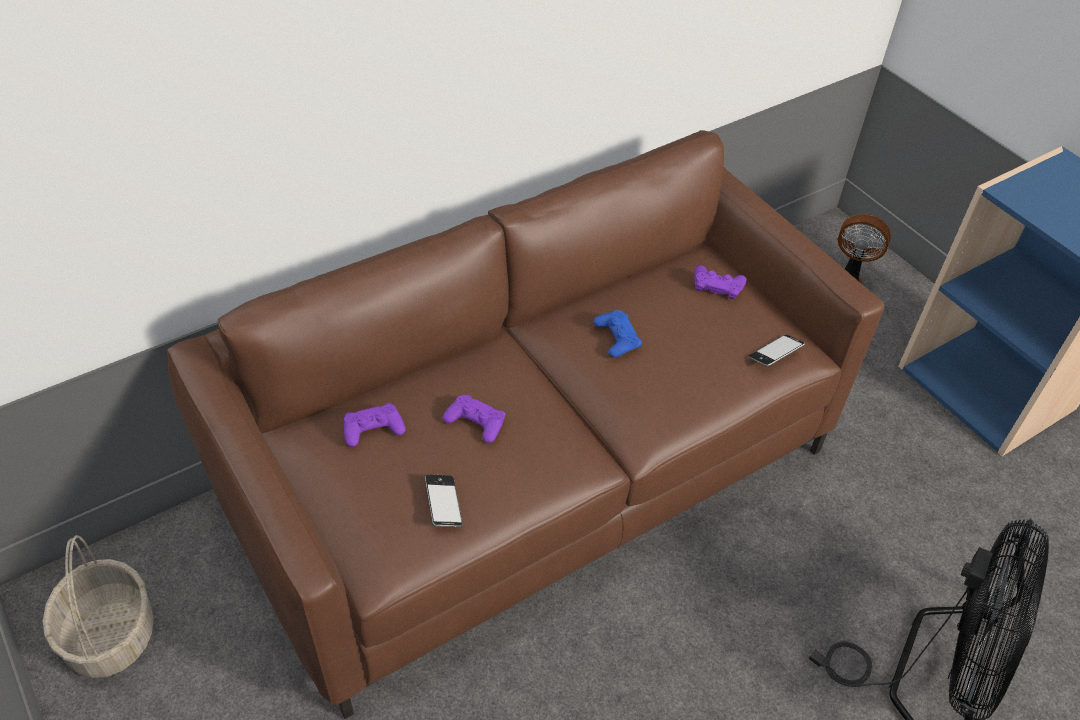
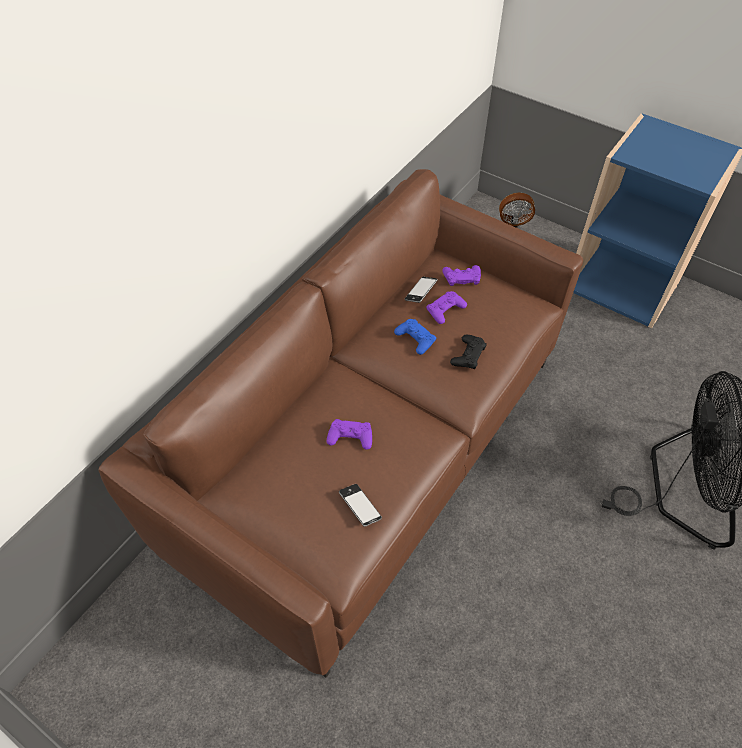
camera: 20 degrees left, 5 degrees up
(109, 634) = (120, 691): basket -> none
(373, 429) = (280, 469): purple game controller -> purple game controller (445, 310)
(674, 378) = (468, 355): none -> black game controller
(775, 354) = (523, 314): phone -> phone (420, 292)

